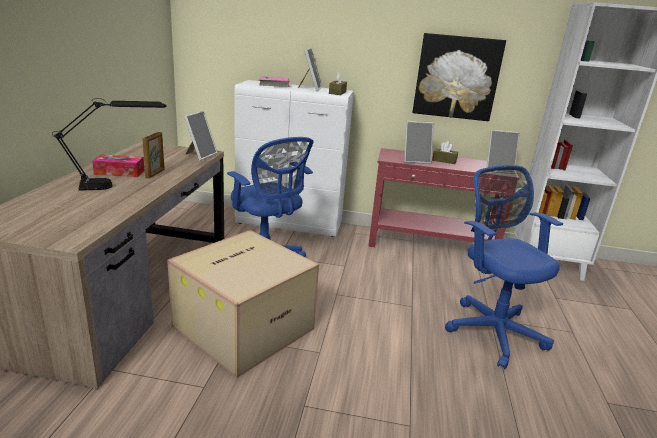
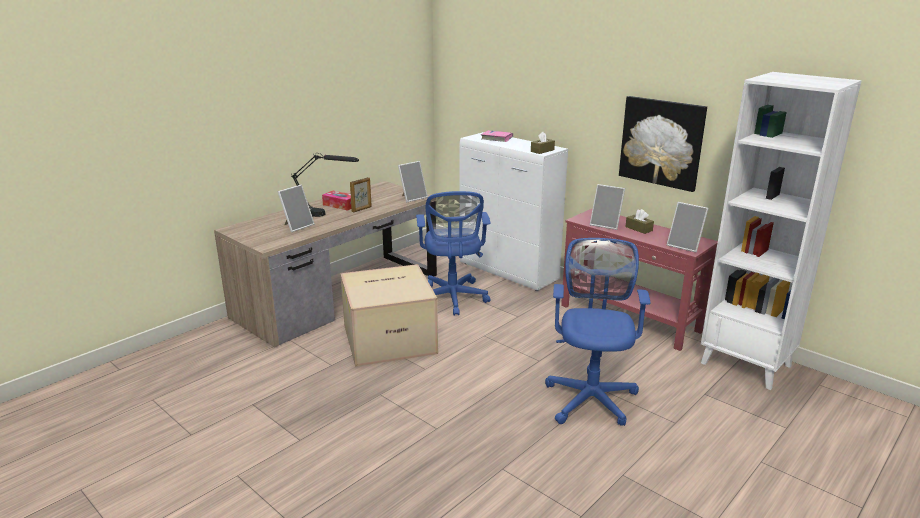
camera: 35 degrees right, 0 degrees up
(310, 88) = (525, 144): picture frame -> picture frame (297, 226)

